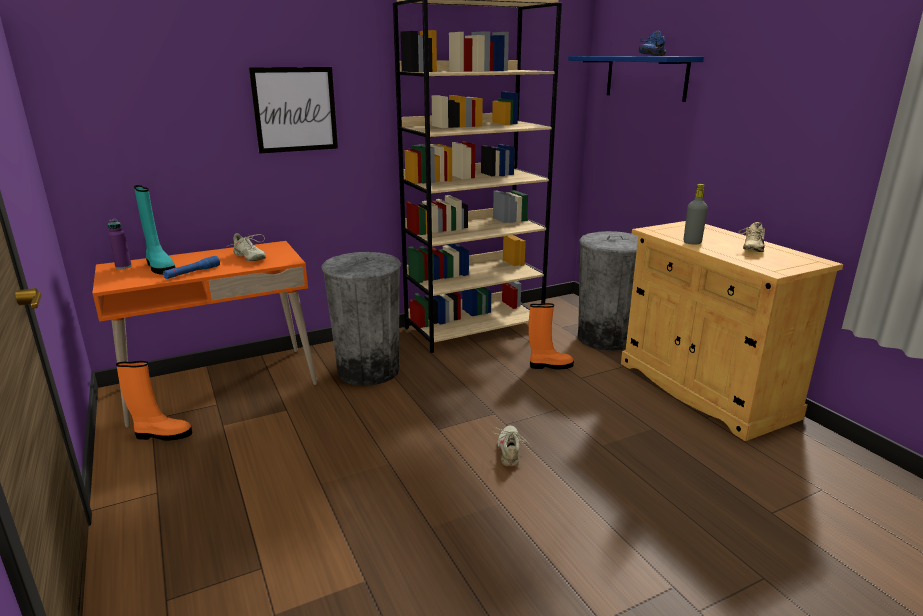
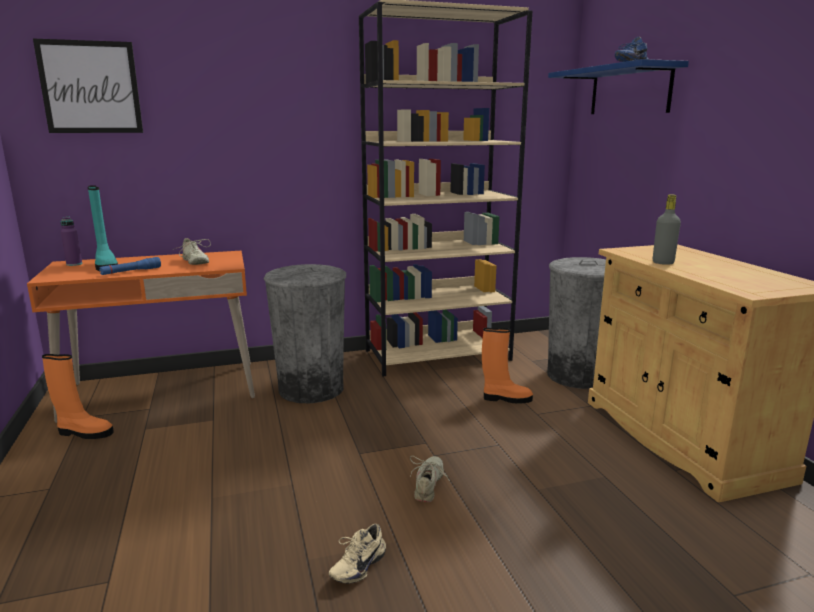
camera: 10 degrees right, 5 degrees down
(295, 109) = (255, 120): picture -> picture (90, 87)
(750, 249) = (732, 271): beige shoe -> beige shoe (357, 566)

